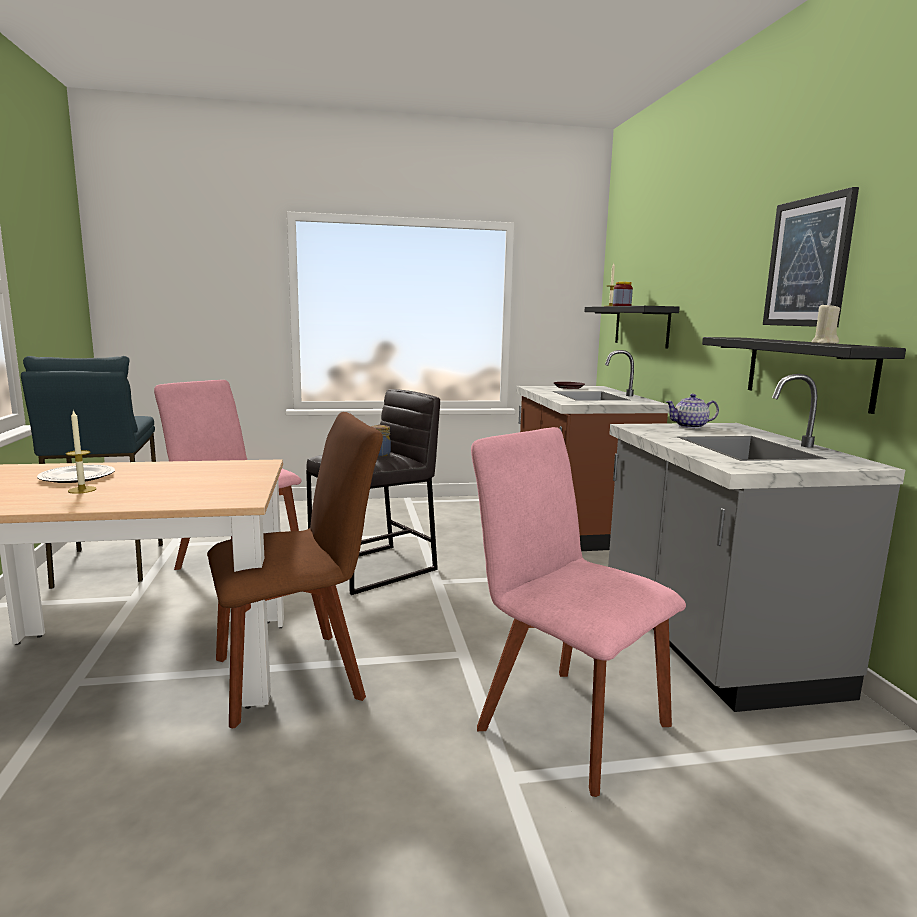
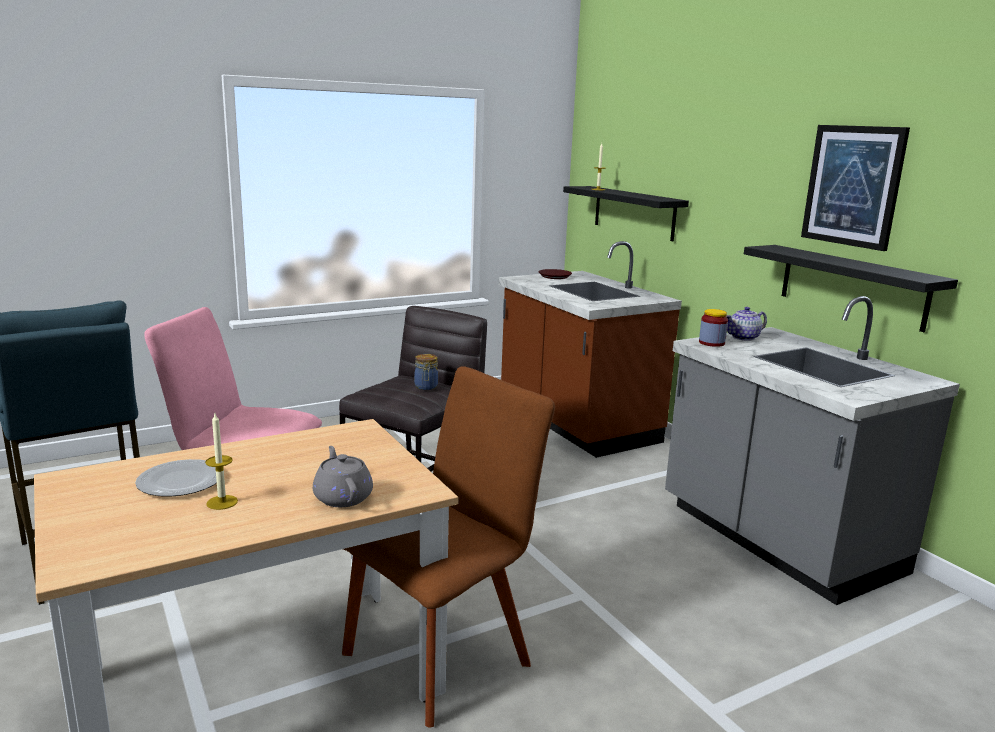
camera: 20 degrees left, 5 degrees up
(172, 497) = (342, 497): none -> grey teapot
(566, 721) = (719, 645): pink chair -> none
(621, 306) = (614, 191): jar -> jar (711, 343)
(824, 343) = (881, 268): beige candle -> none

